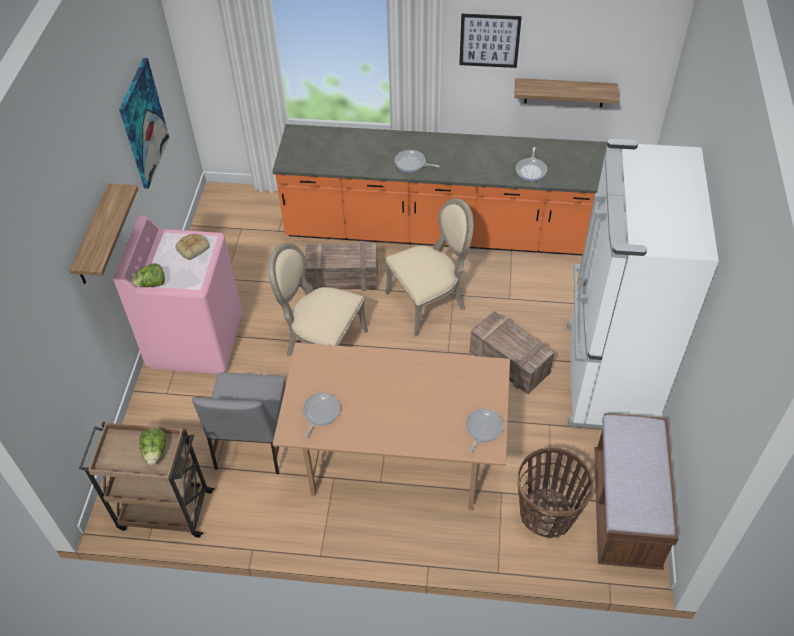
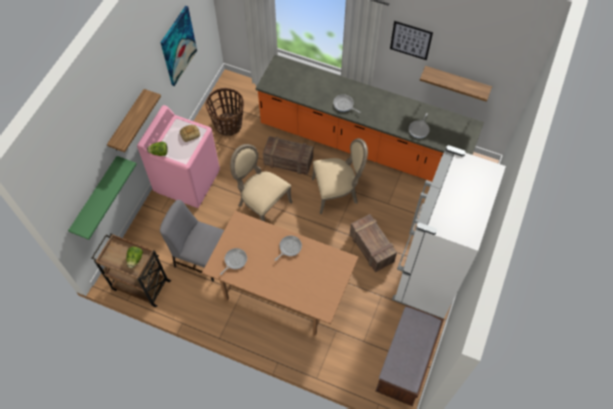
camera: 15 degrees right, 10 degrees up
(66, 365) = (96, 197): none -> green shelf
(252, 442) = (201, 257): grey chair -> grey chair turned 90 degrees clockwise
(482, 429) = (325, 297): frying pan -> frying pan (289, 247)
(547, 514) = (358, 351): basket -> basket (228, 125)

